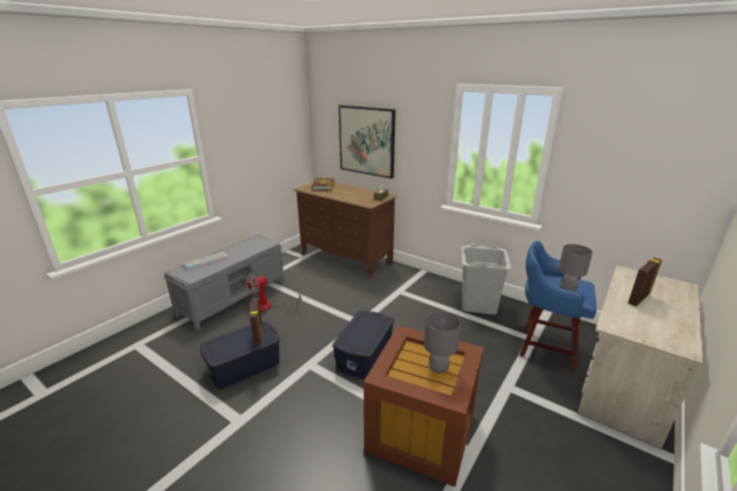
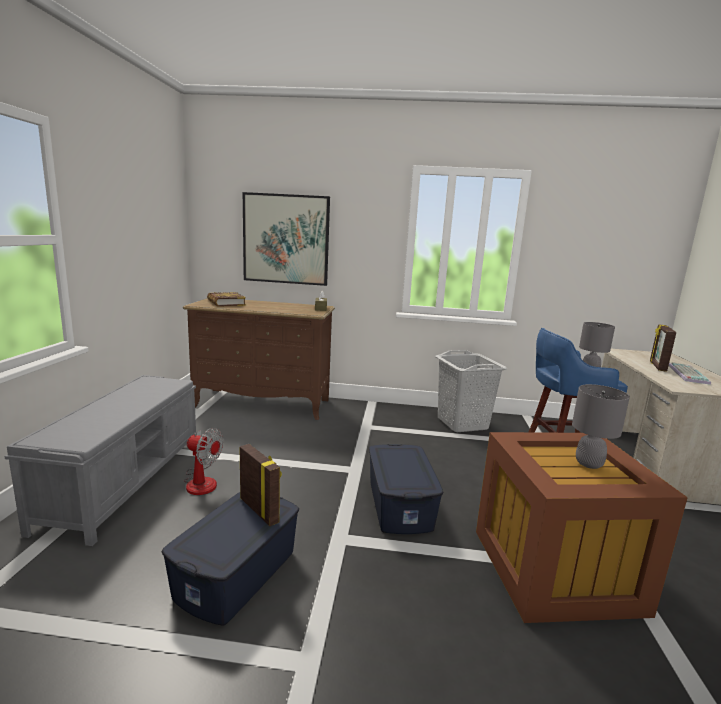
camera: 30 degrees left, 10 degrees down
(206, 261) = (86, 417): keyboard -> keyboard (686, 374)
(269, 307) = (201, 481): fan -> fan turned 90 degrees counterclockwise

